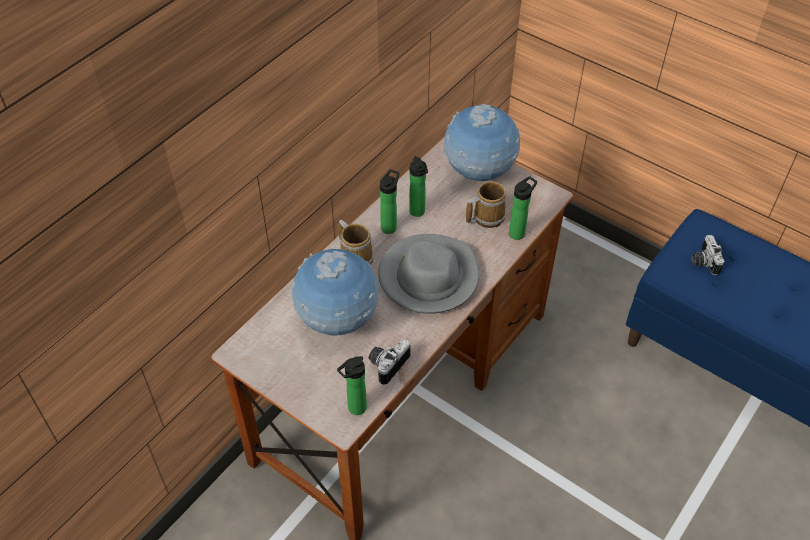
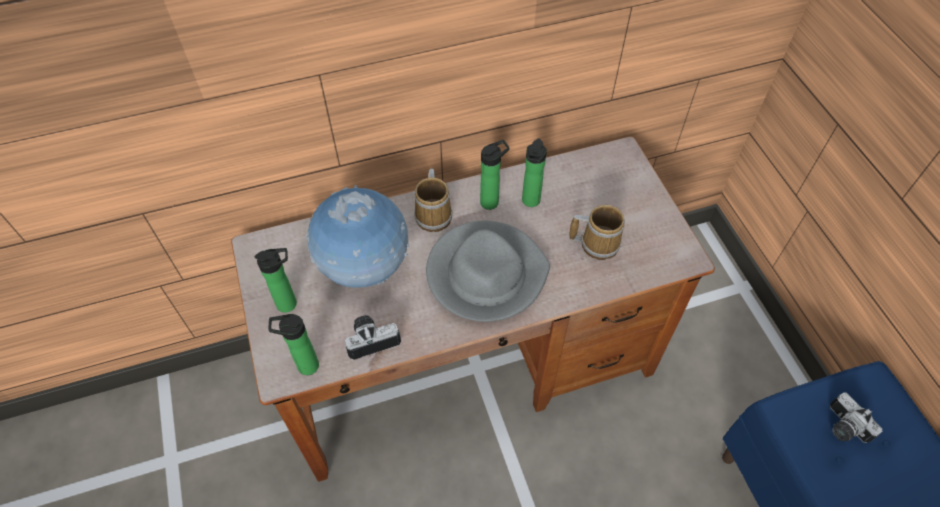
camera: 35 degrees right, 5 degrees up
(479, 173) = (627, 193): globe -> none
(518, 232) = (617, 278): bottle -> bottle (290, 303)
(703, 261) = (843, 427): camera -> camera turned 60 degrees counterclockwise

